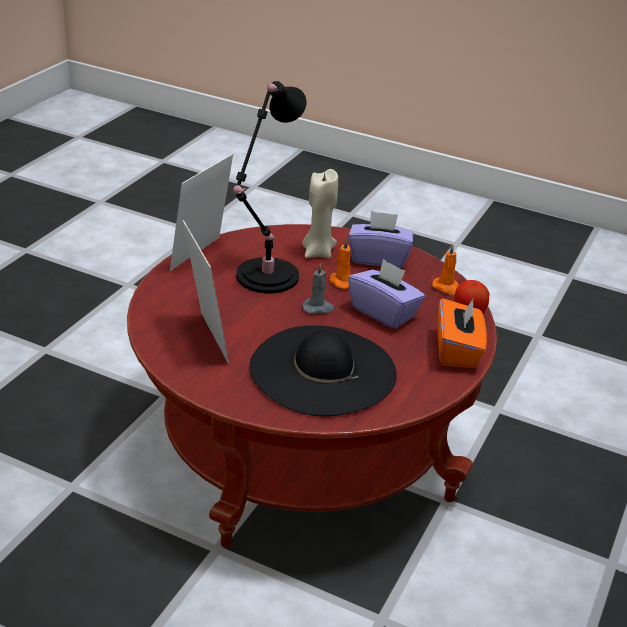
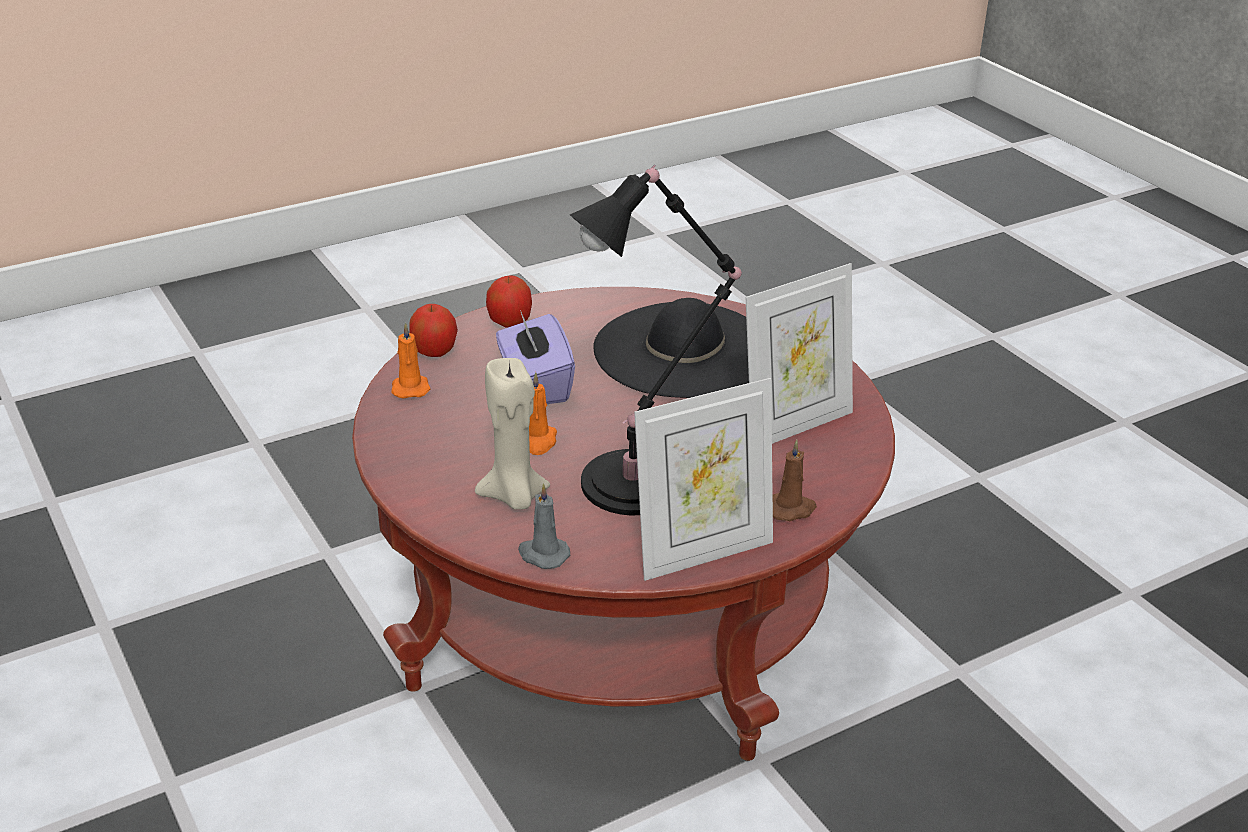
camera: 145 degrees left, 0 degrees up
(171, 289) = (791, 509): none -> brown candle
(206, 339) = (794, 425): picture frame -> picture frame turned 135 degrees counterclockwise
(318, 308) = (611, 416): grey candle -> grey candle (542, 554)
(378, 258) = (438, 457): purple tissue box -> none
(457, 351) = (510, 322): orange tissue box -> apple

